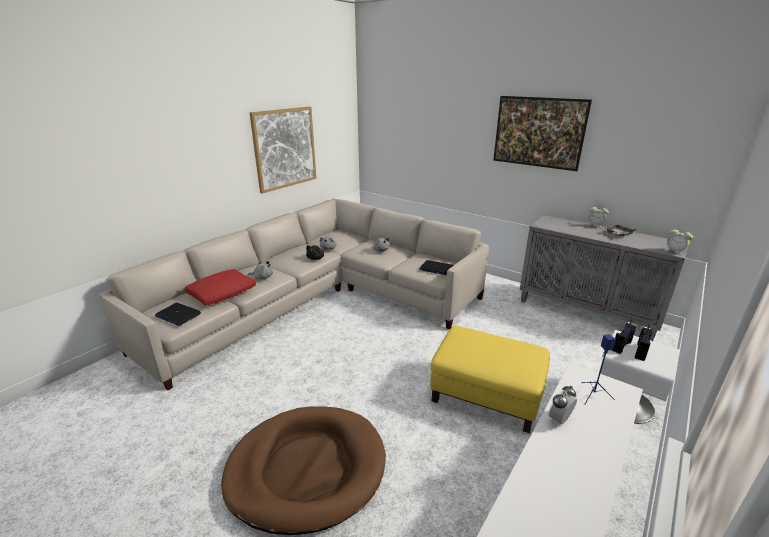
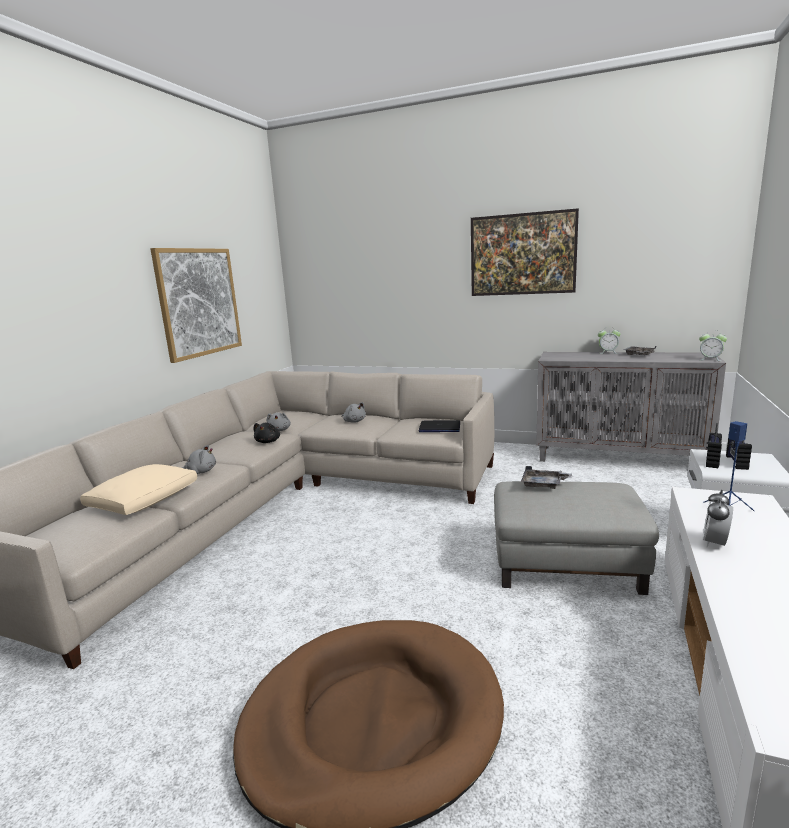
camera: 15 degrees left, 10 degrees down
(178, 315) = (80, 536): laptop -> none
(223, 294) = (145, 500): red pillow -> beige pillow
(479, 337) = (543, 484): none -> grey tray
(485, 395) = (565, 565): yellow ottoman -> grey ottoman

